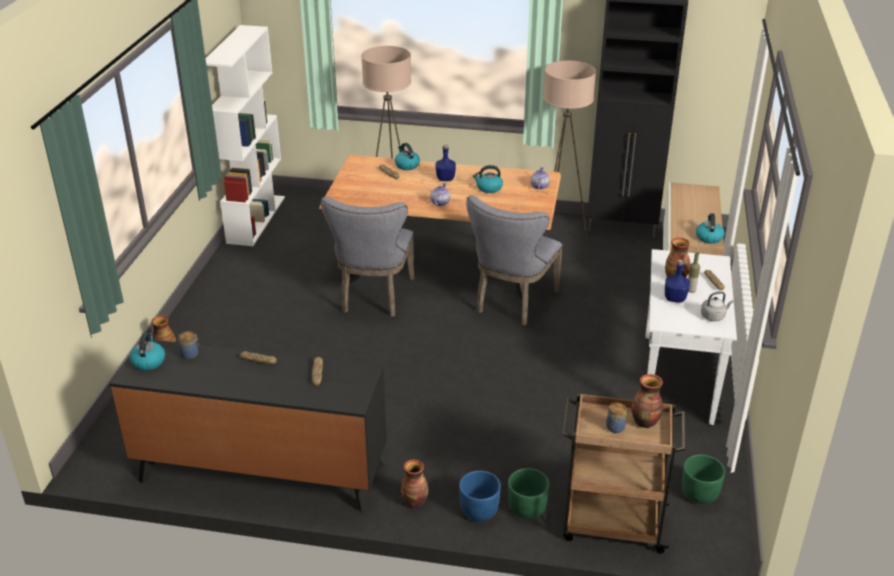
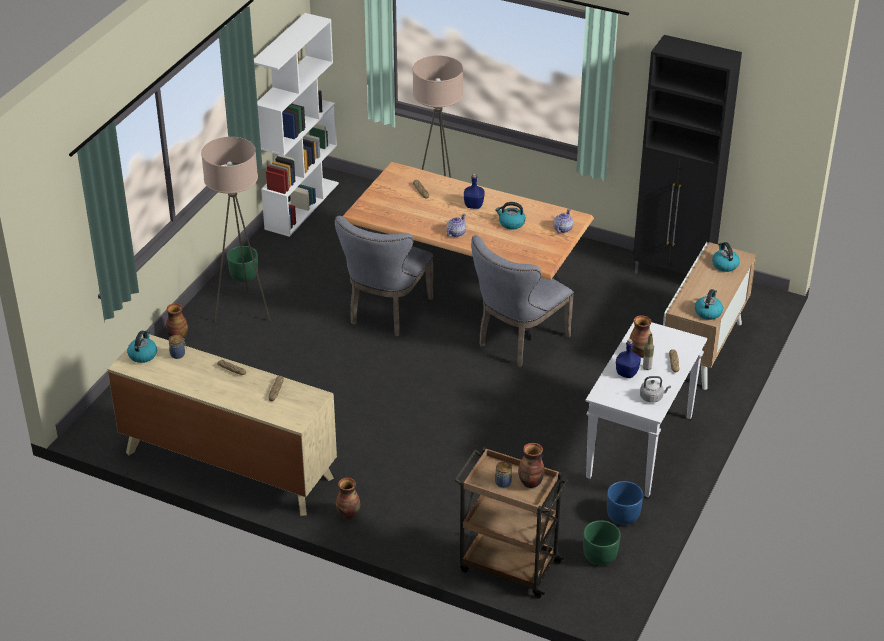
camera: 15 degrees right, 5 degrees up
(260, 473) = (228, 465): black dresser -> beige dresser
(407, 165) = (442, 183): kettle -> kettle (724, 265)
(479, 511) = (399, 532): blue planter -> blue planter (623, 516)
(527, 508) = (441, 538): green planter -> green planter (244, 276)
(558, 236) = (601, 273): beige floor lamp -> beige floor lamp (244, 312)

